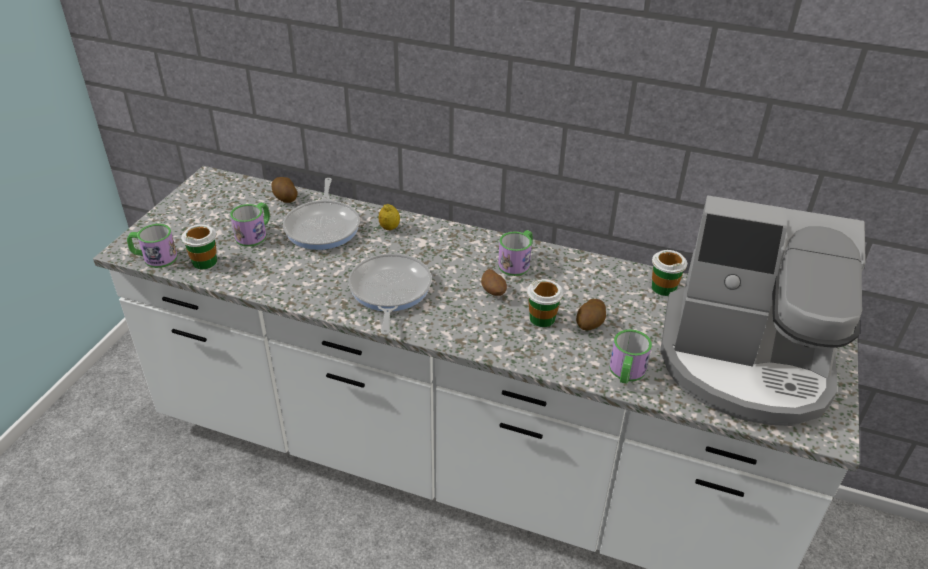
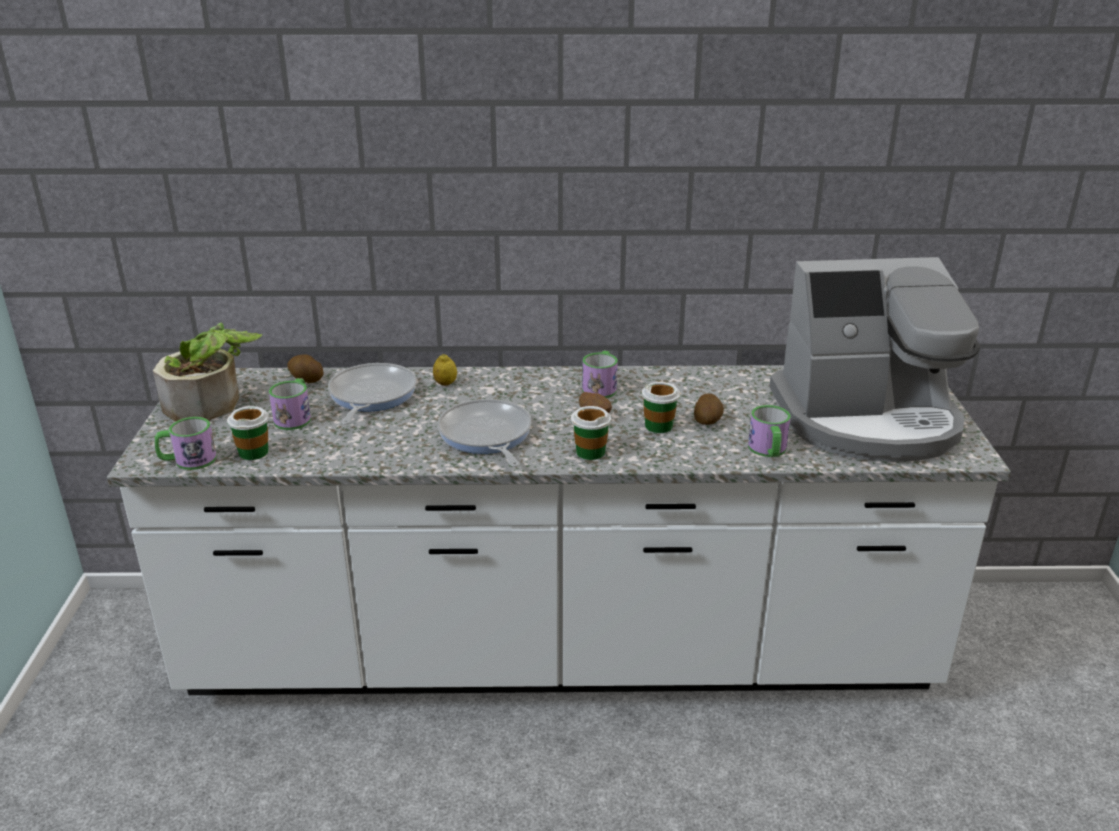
camera: 20 degrees left, 10 degrees down
(204, 206) = (213, 403): none -> potted plant
(323, 226) = (370, 396): frying pan -> frying pan turned 150 degrees counterclockwise
(663, 287) = (754, 379): cup -> cup (590, 452)

